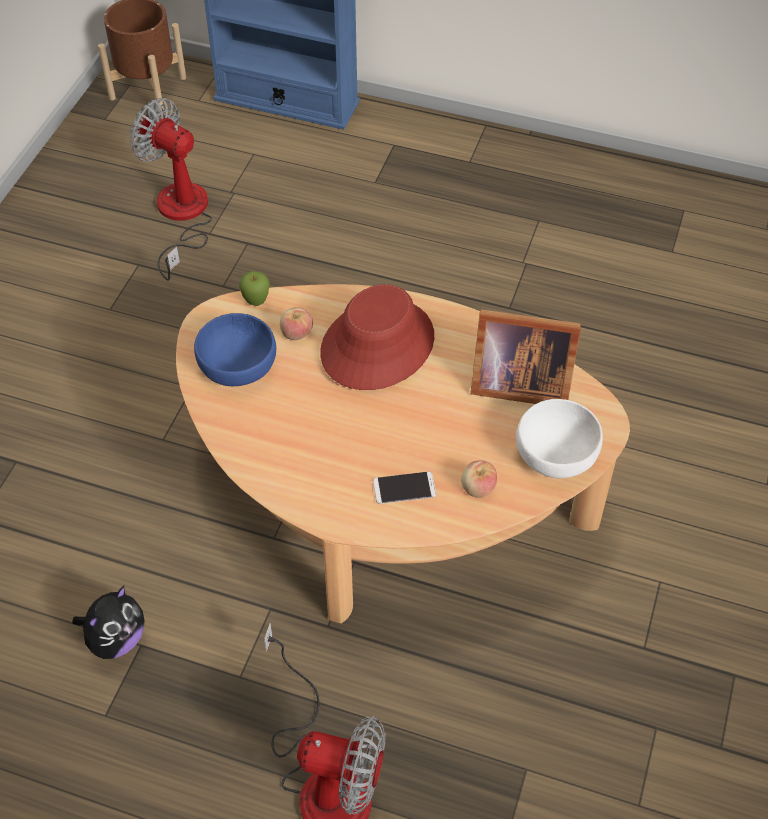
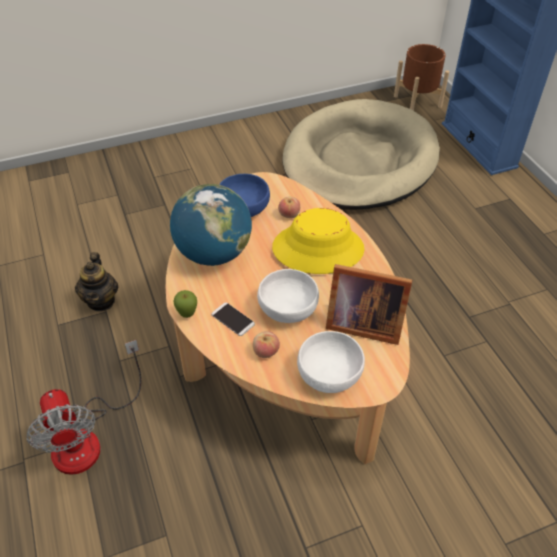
camera: 50 degrees right, 5 degrees down
(116, 639) = (101, 301): plush toy -> teapot
(181, 217) = (359, 160): fan -> beige dog bed
(256, 303) = (291, 189): apple -> apple (187, 315)
(283, 442) = (213, 253): none -> globe
(377, 345) = (318, 248): red hat -> yellow hat
(438, 429) = (288, 309): none -> white bowl
(516, 383) = (361, 322): picture frame -> picture frame turned 45 degrees counterclockwise

